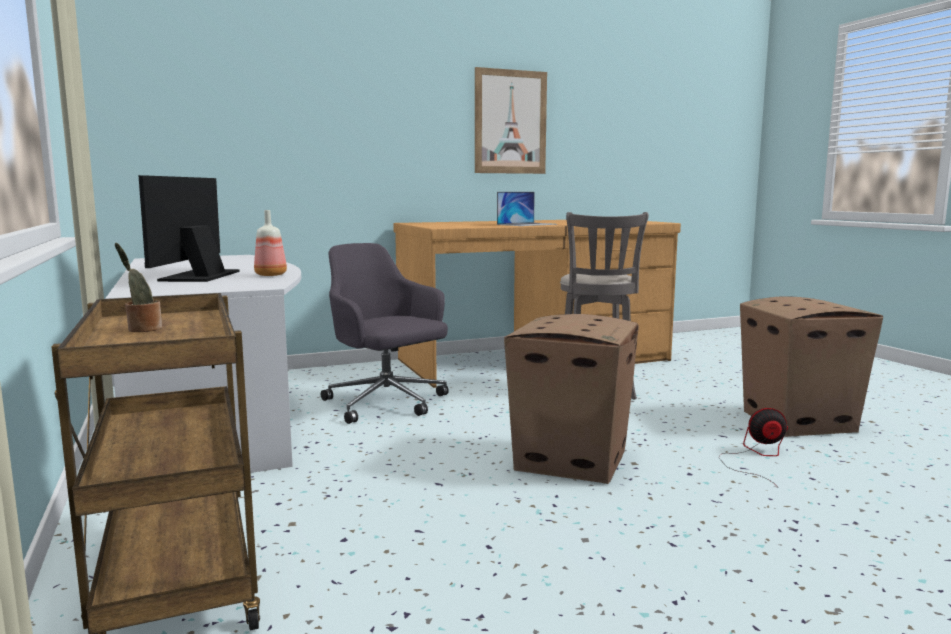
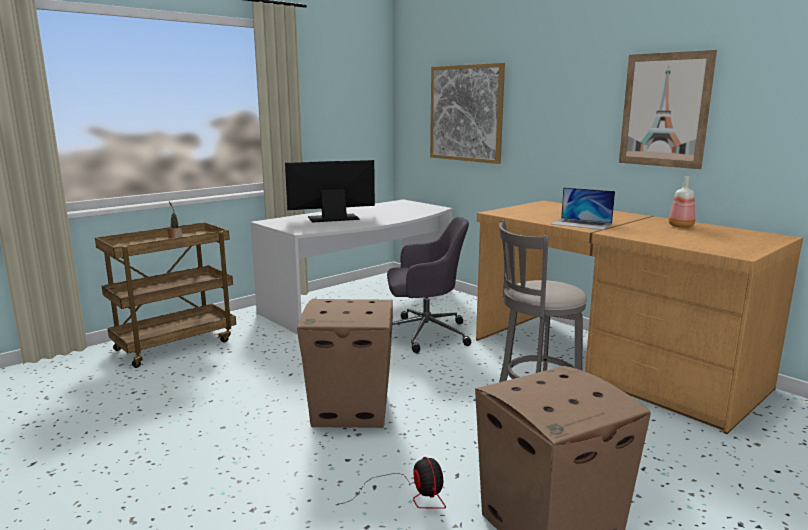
camera: 70 degrees right, 5 degrees up
(259, 120) = (466, 113): none -> picture
(270, 275) = (349, 225): bottle -> bottle (681, 226)
(387, 403) = (424, 334): grey office chair -> grey office chair turned 60 degrees clockwise

